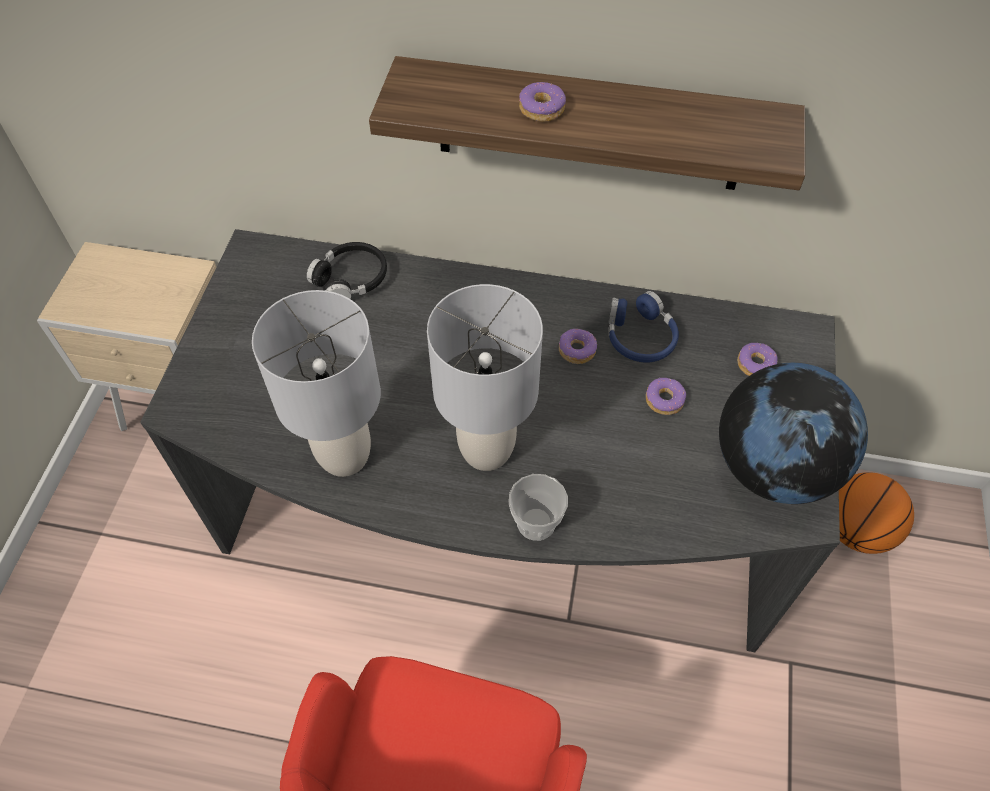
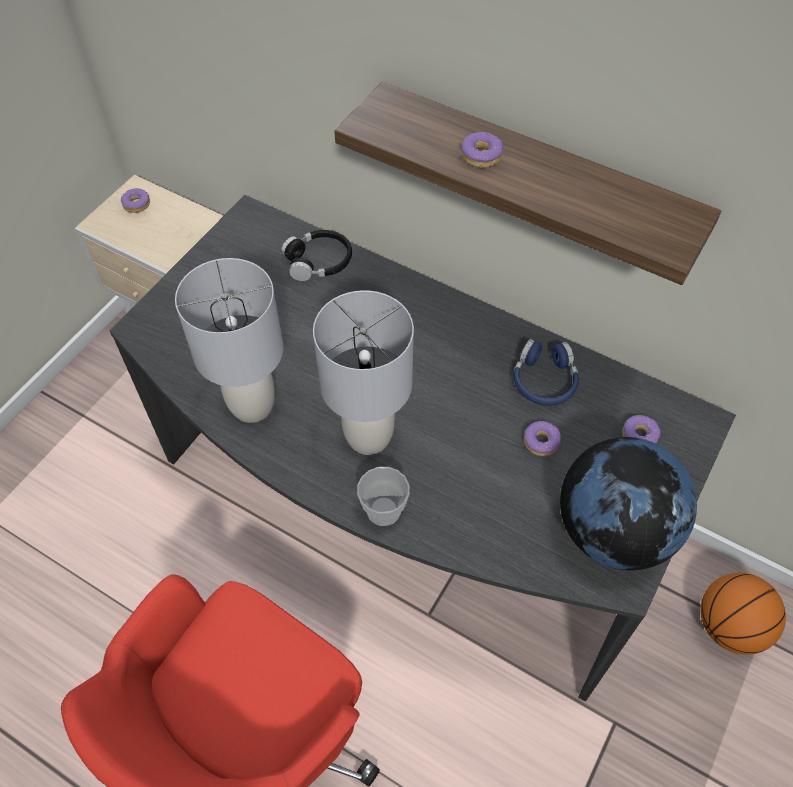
camera: 20 degrees right, 0 degrees up
(576, 350) = (483, 376): donut -> donut (136, 204)

